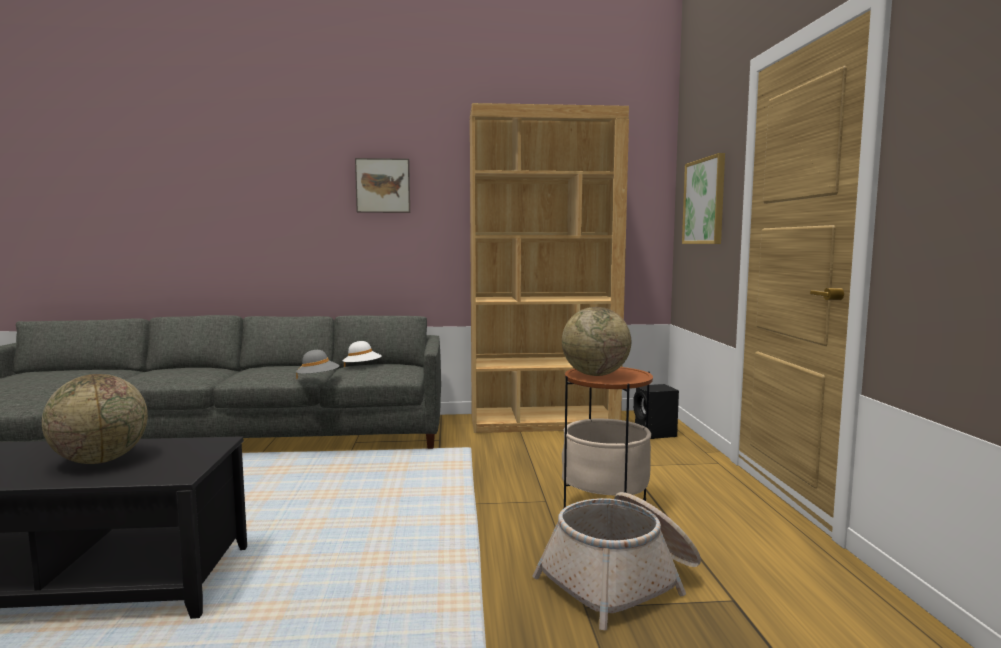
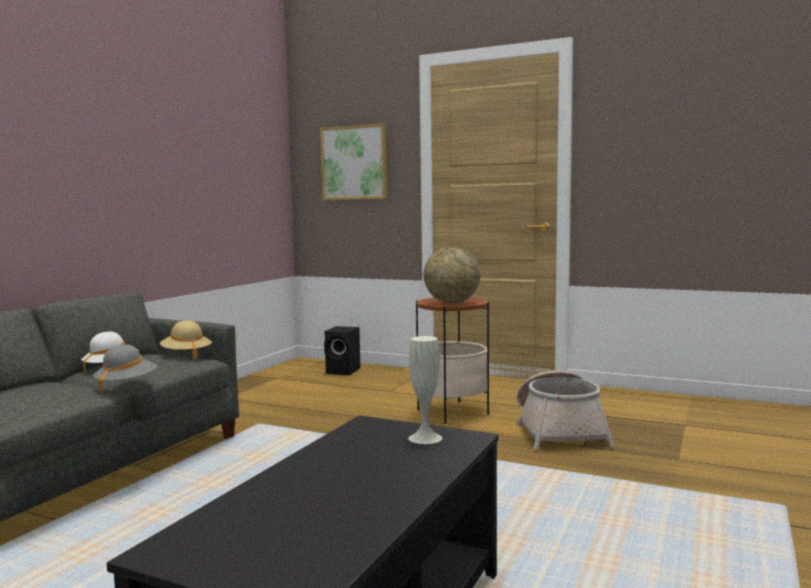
camera: 60 degrees left, 0 degrees up
(100, 460) = (367, 468): globe -> none
(175, 463) = (425, 438): none -> white vase
(383, 186) = (48, 119): picture -> none
(409, 371) = (186, 355): none -> beige hat
(543, 422) = (247, 390): brown bookcase -> none

